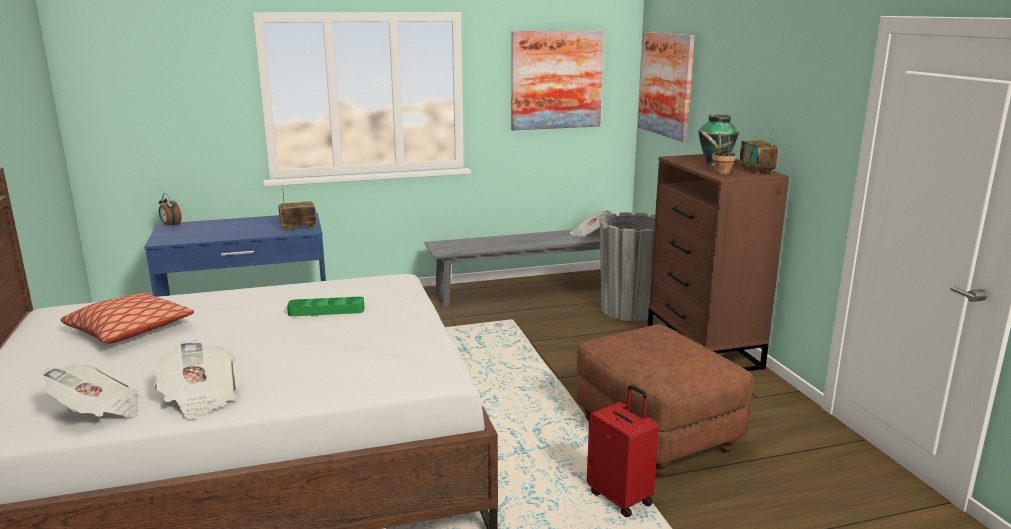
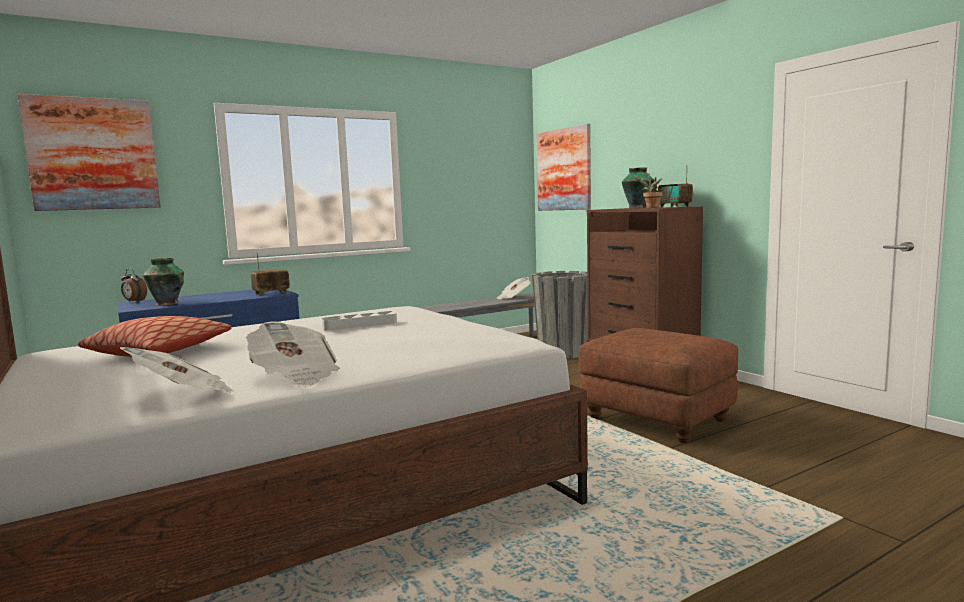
camera: 15 degrees left, 10 degrees down
(194, 236) = (168, 304): none -> vase
(326, 310) = (360, 325): green tray -> grey tray
(556, 80) = (473, 172): picture -> picture (93, 154)
(621, 498) = (667, 460): red suitcase -> none

